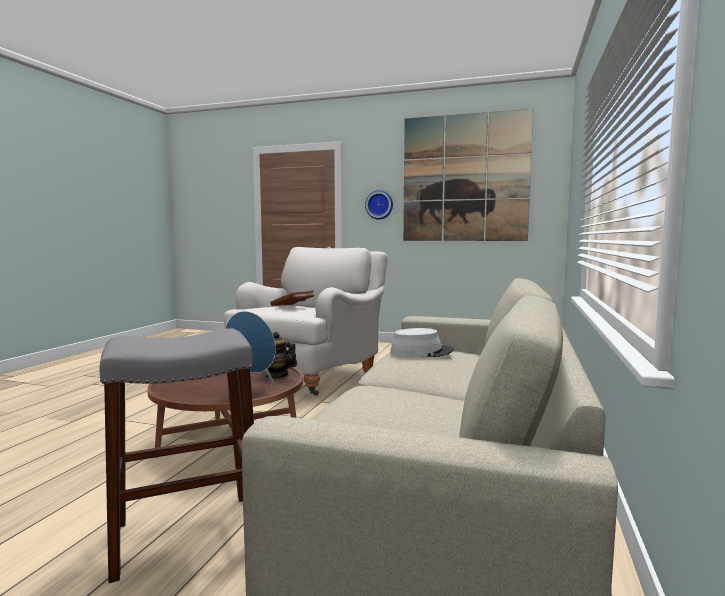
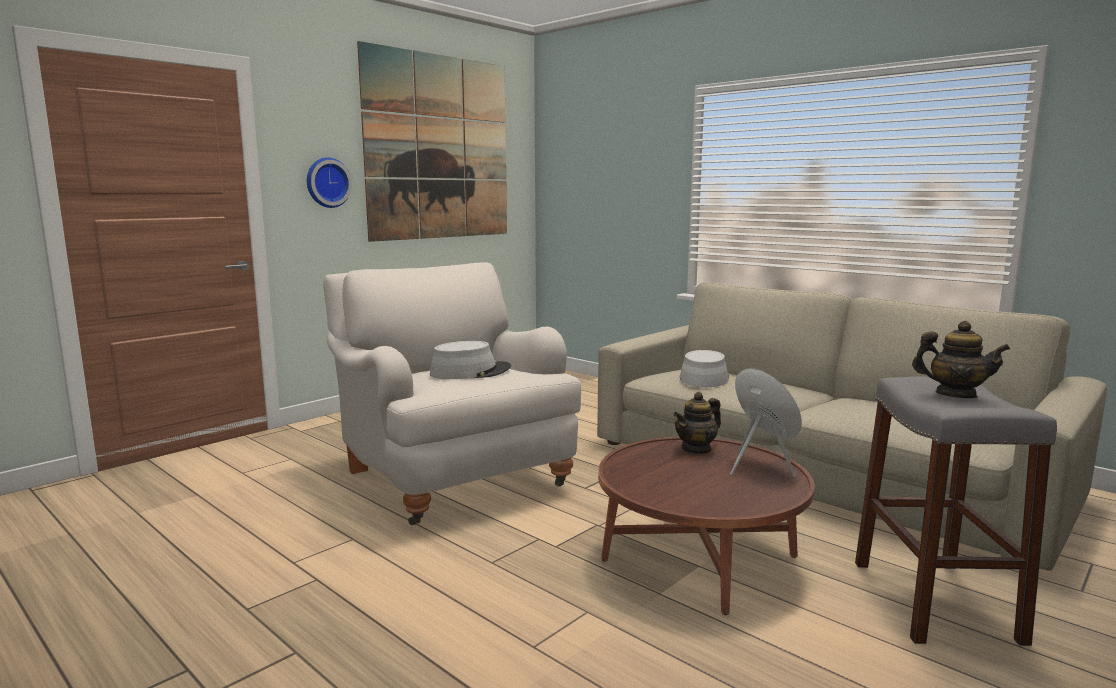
camera: 65 degrees left, 5 degrees up
(179, 339) = (955, 394): none -> teapot
(293, 307) = (470, 372): brown book -> grey hat

